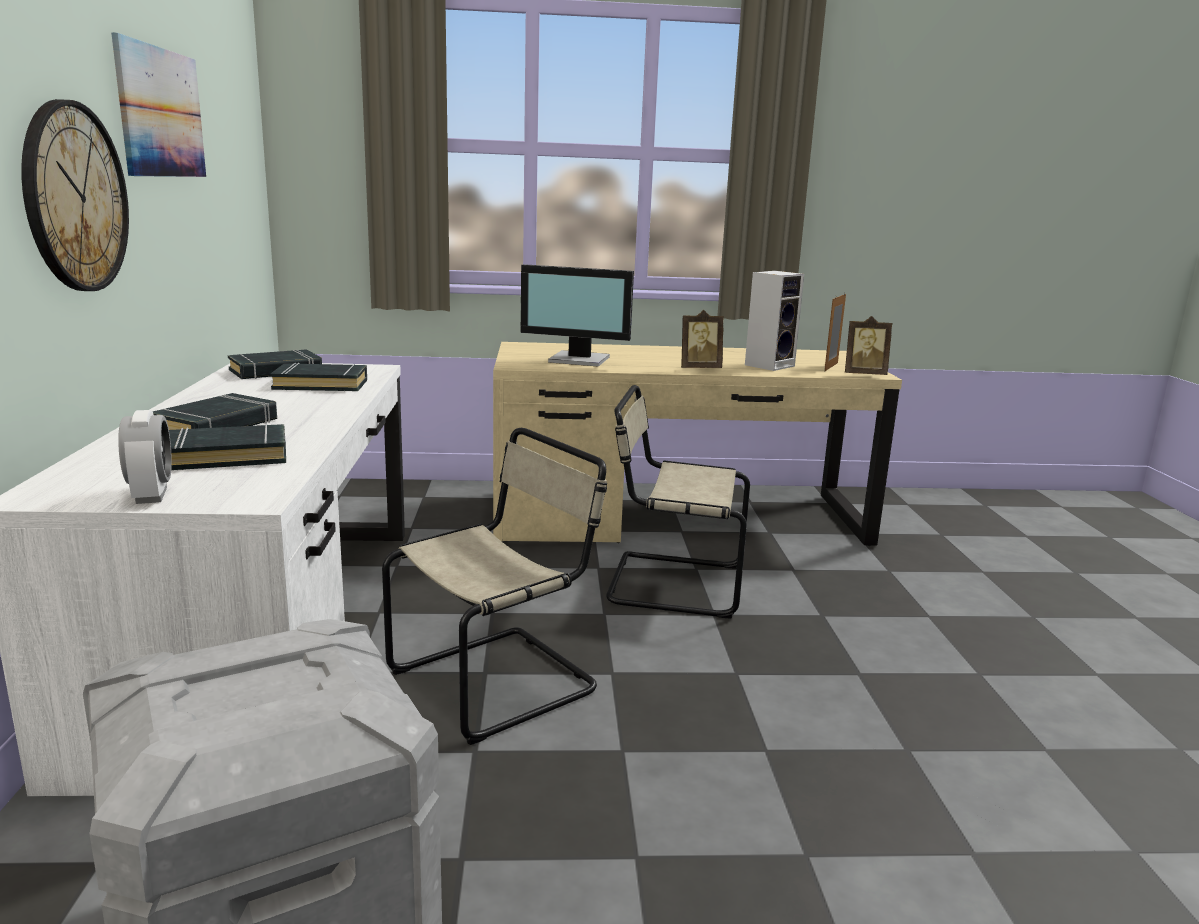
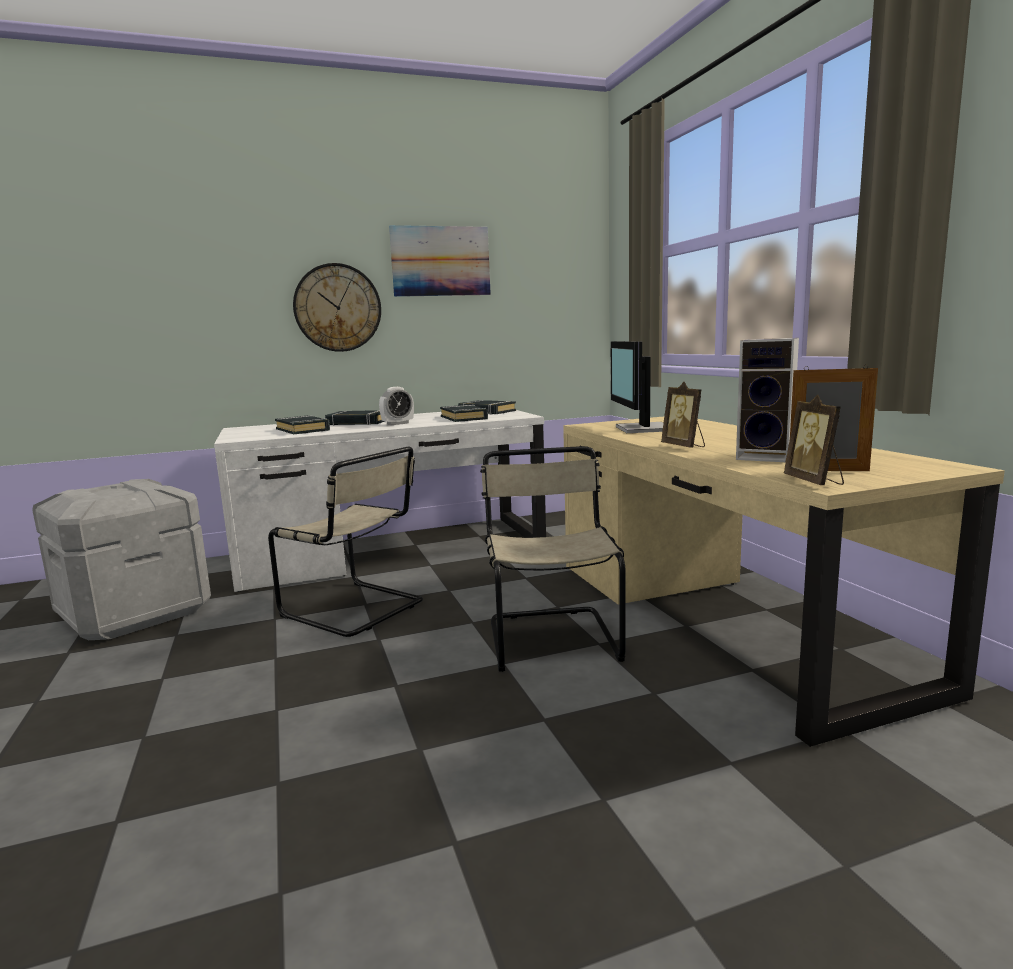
camera: 75 degrees right, 5 degrees down
(151, 495) = (241, 433): alarm clock -> alarm clock (398, 423)

